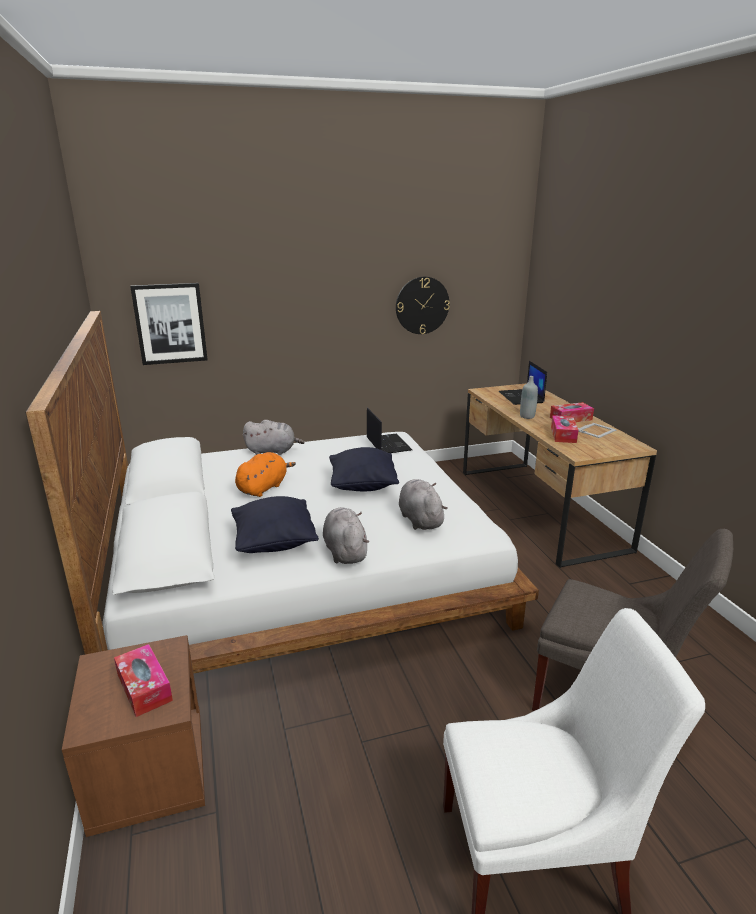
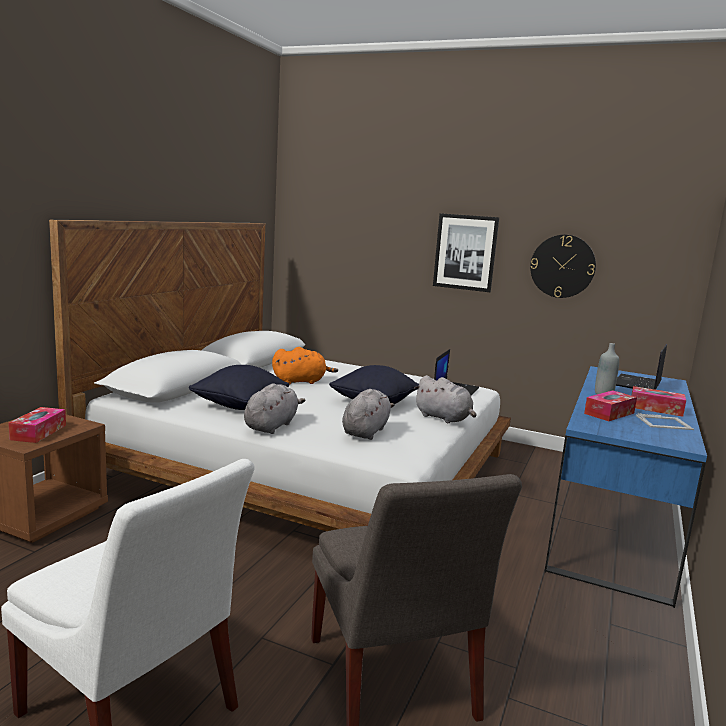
camera: 40 degrees right, 10 degrees down
(170, 323) = (325, 247): picture -> picture (465, 252)
(273, 451) = (354, 368): grey plush toy -> grey plush toy (444, 418)
(538, 508) = (613, 523): brown desk -> blue desk

